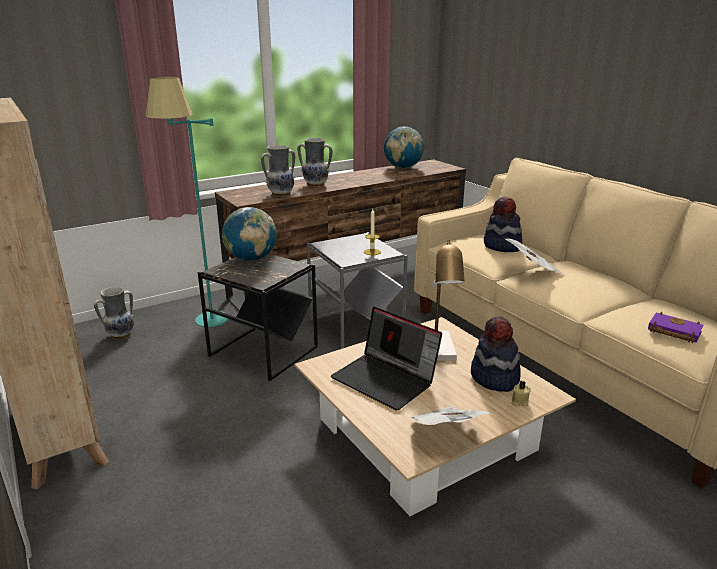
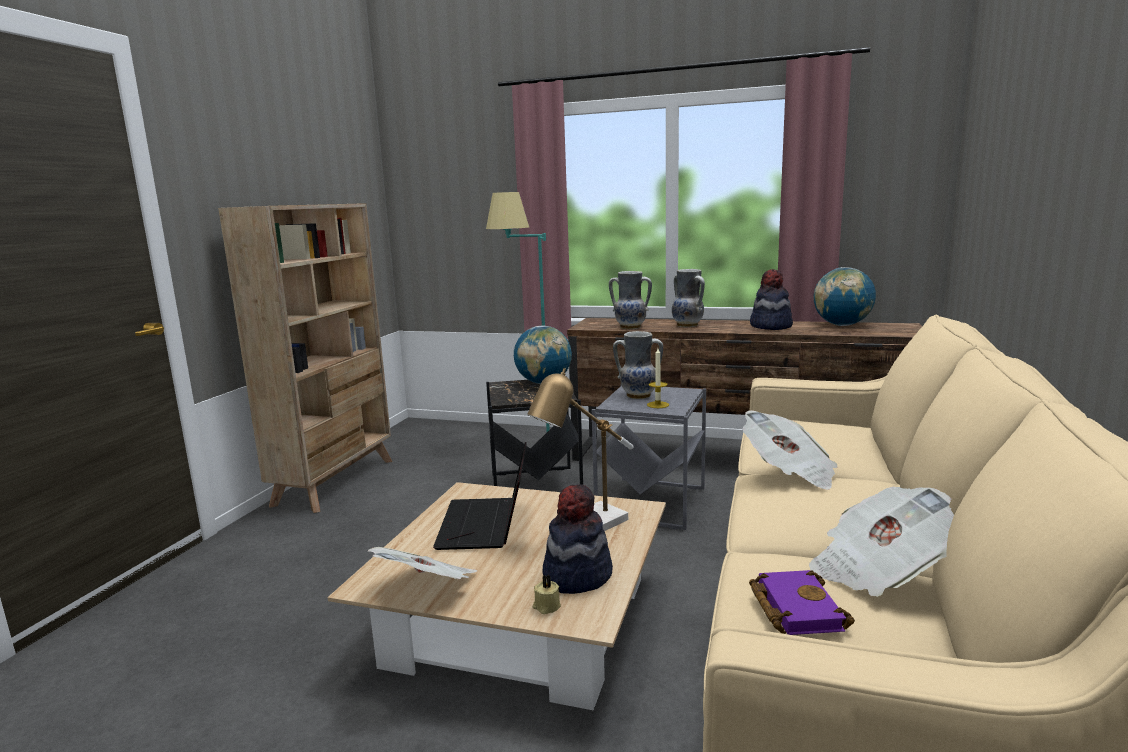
camera: 50 degrees right, 10 degrees down
(120, 335) = (472, 438): vase -> vase (638, 395)
(502, 246) = (823, 439): hat -> hat (770, 326)
(654, 302) = (878, 570): none -> newspaper

